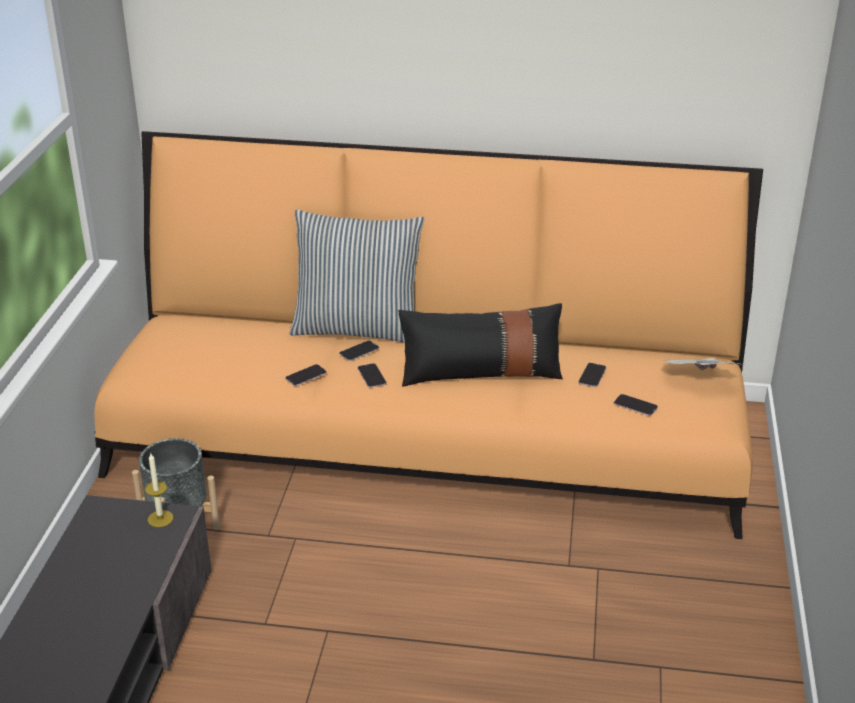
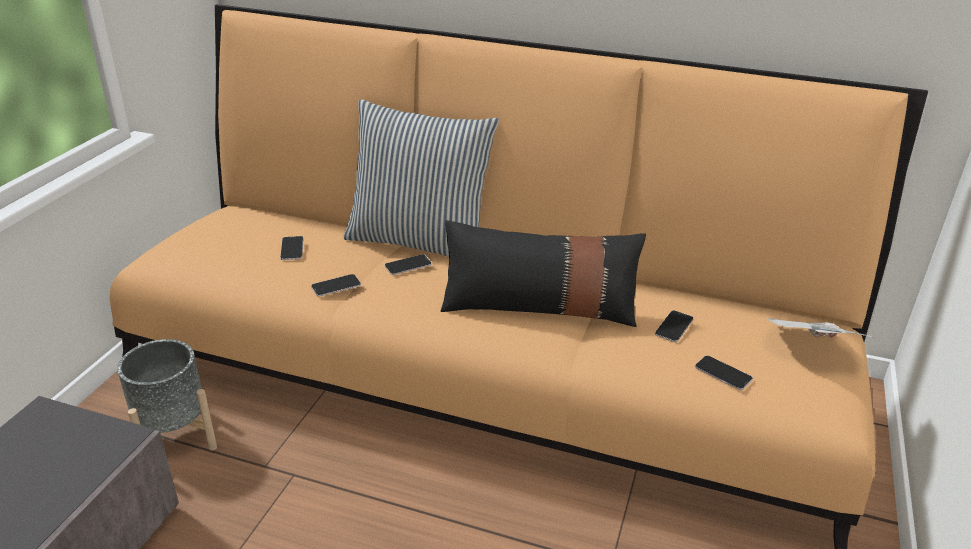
camera: 10 degrees right, 0 degrees up
(160, 518) = (101, 439): candle -> none
(371, 376) = (409, 295): phone -> phone (292, 248)

